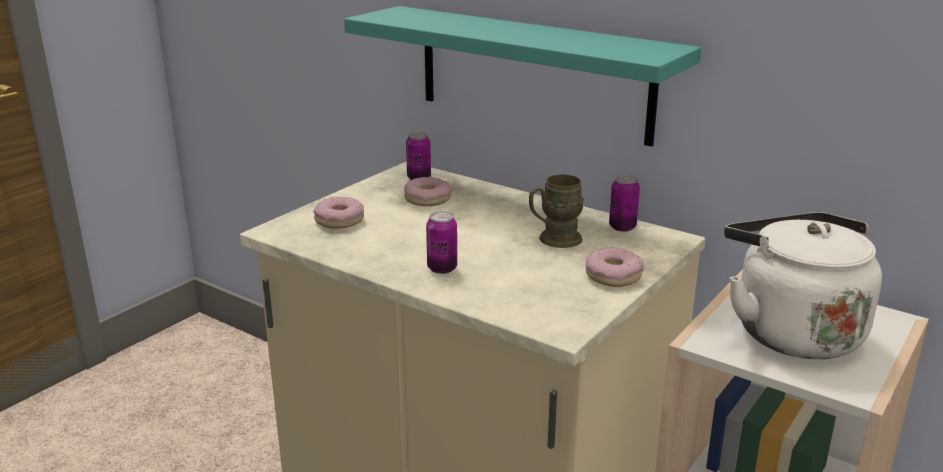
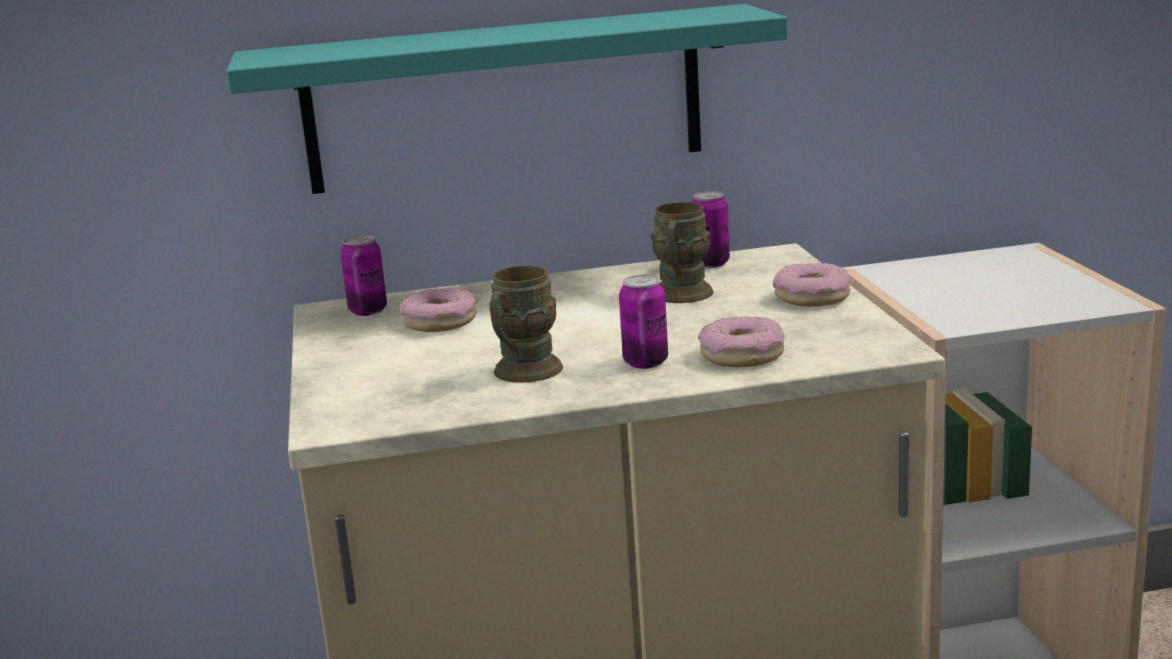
camera: 45 degrees left, 5 degrees down
(339, 220) = (391, 381): donut -> donut (742, 355)
(385, 245) = (522, 374): none -> brown mug
(791, 331) = (986, 289): white kettle -> none

